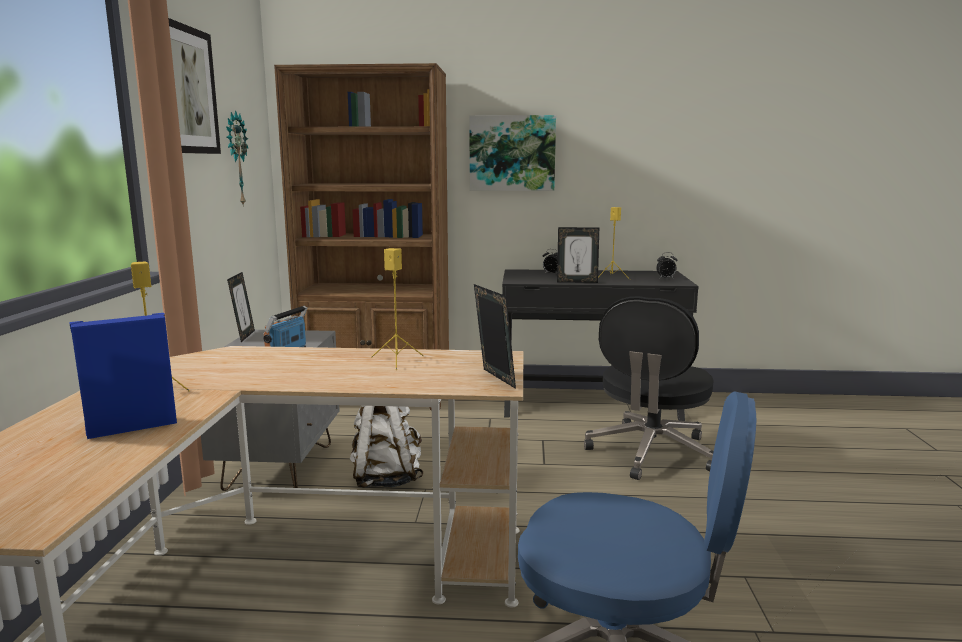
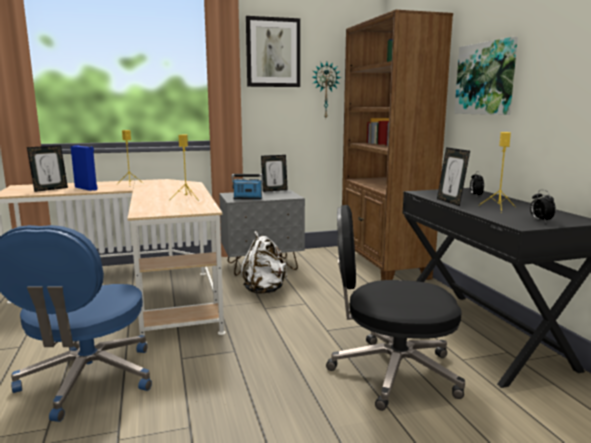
camera: 70 degrees right, 0 degrees up
(494, 379) = (156, 212): picture frame -> picture frame (50, 189)

